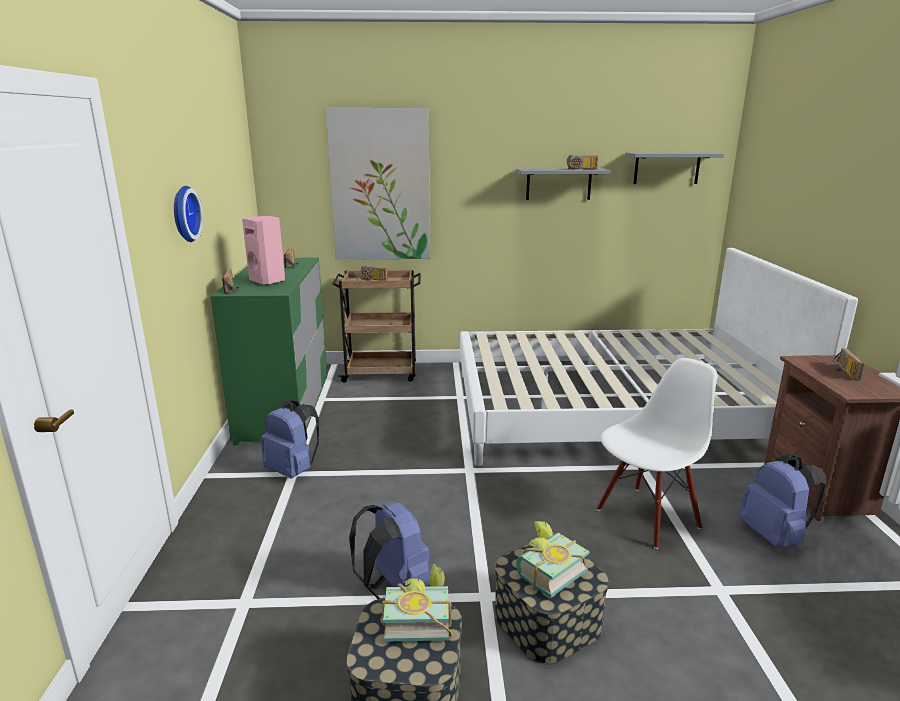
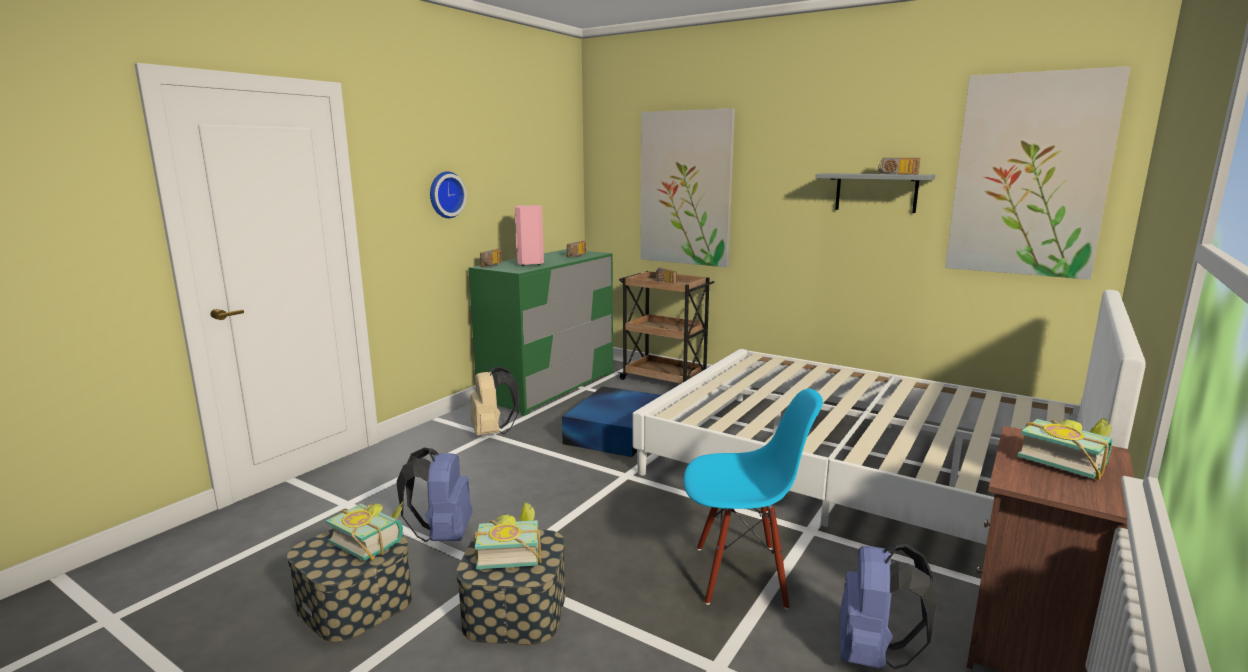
camera: 35 degrees right, 5 degrees down
(293, 470) = (492, 432): blue backpack -> beige backpack
(408, 433) = (617, 431): none -> blue storage box
(647, 517) = (741, 575): white chair -> blue chair
(666, 168) = (1029, 176): grey shelf -> picture
(843, 371) = (1064, 461): radio -> book

